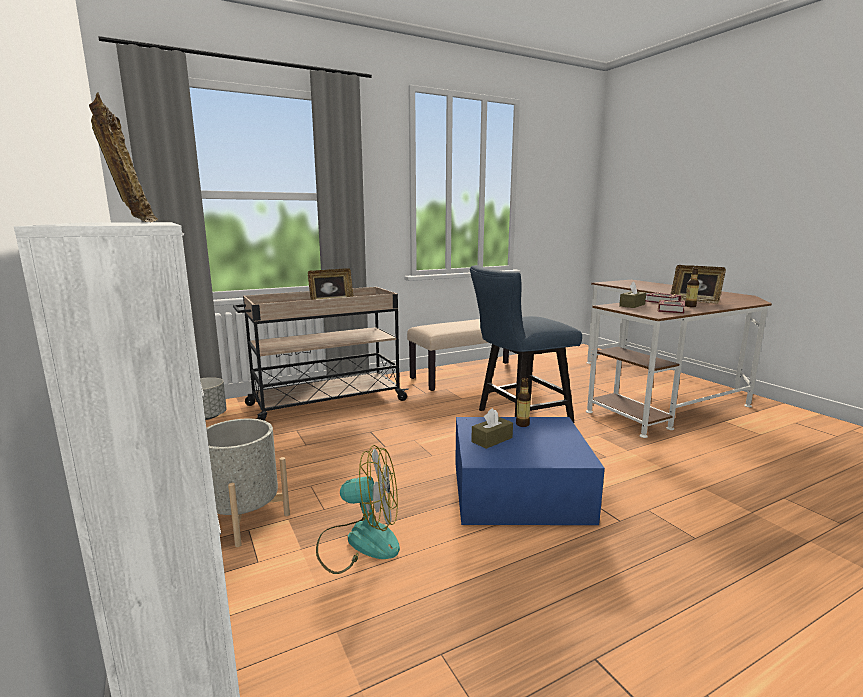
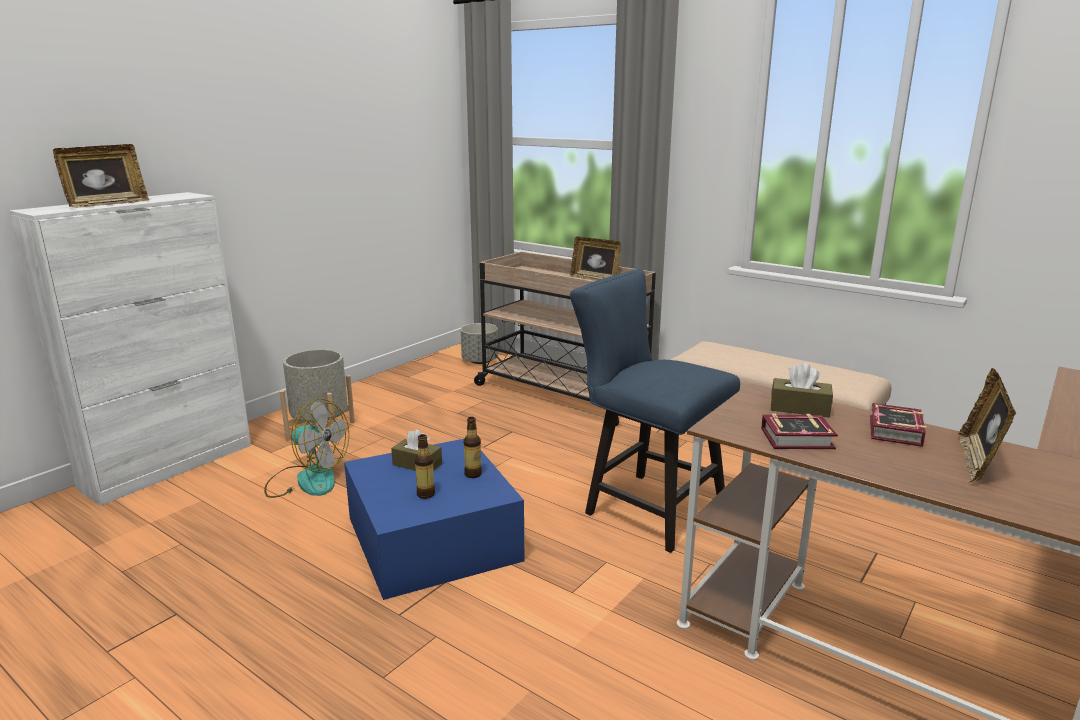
camera: 65 degrees right, 5 degrees up
(360, 541) = (307, 480): fan -> fan turned 45 degrees counterclockwise
(690, 306) = (881, 456): bottle -> bottle (425, 494)

